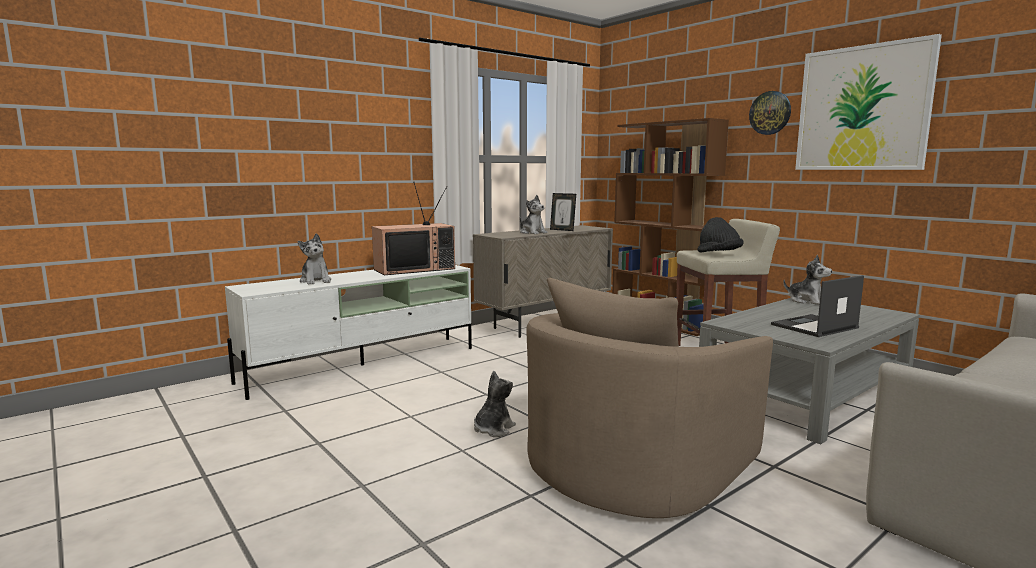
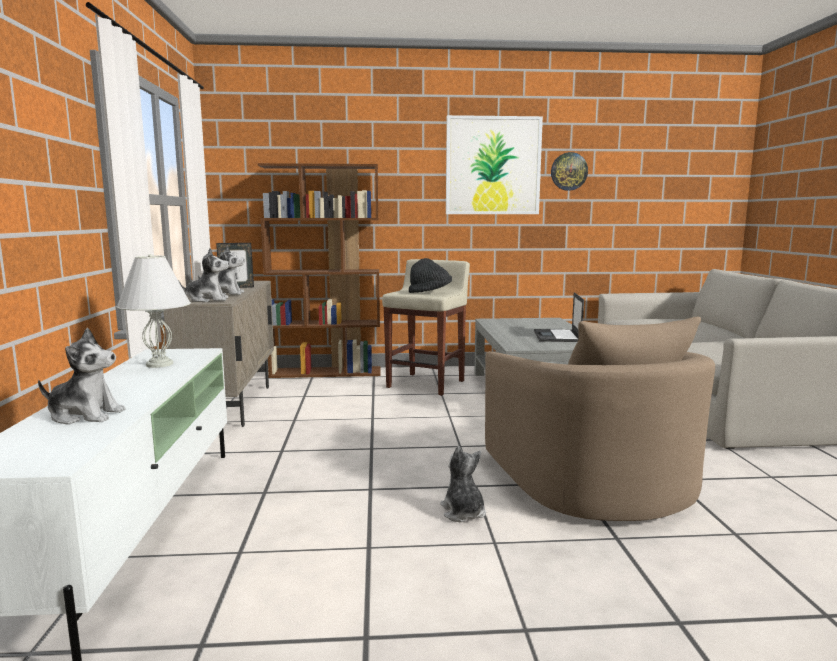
camera: 55 degrees left, 0 degrees up
(415, 269) = (159, 364): television -> white table lamp
(770, 113) = (416, 163): wall clock -> wall clock (569, 171)
(807, 301) = (494, 321): plush toy -> plush toy (207, 300)

